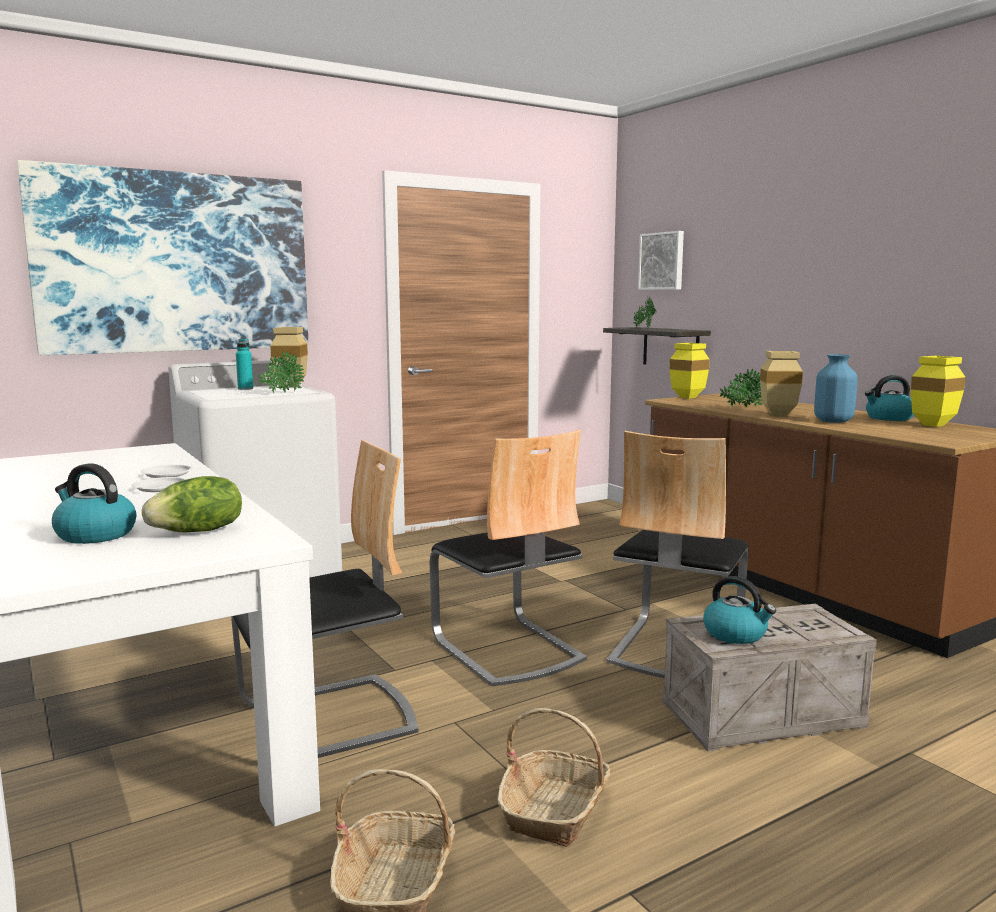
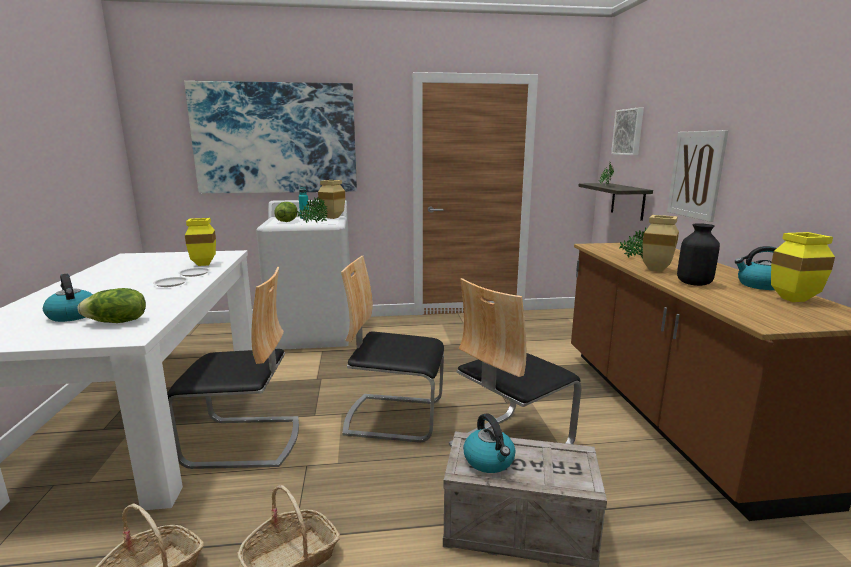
camera: 25 degrees right, 5 degrees up
(229, 393) = (287, 221): none -> lettuce
(507, 649) = (394, 417): chair -> chair turned 105 degrees clockwise
(687, 397) = (612, 244): yellow vase -> yellow vase (202, 265)
(773, 308) = (696, 174): none -> picture
(833, 421) = (694, 283): blue vase -> black vase

